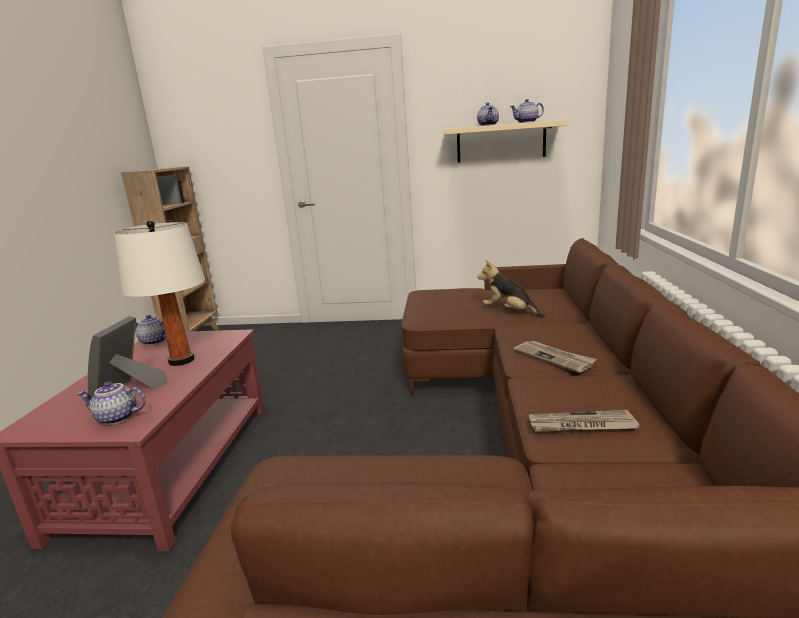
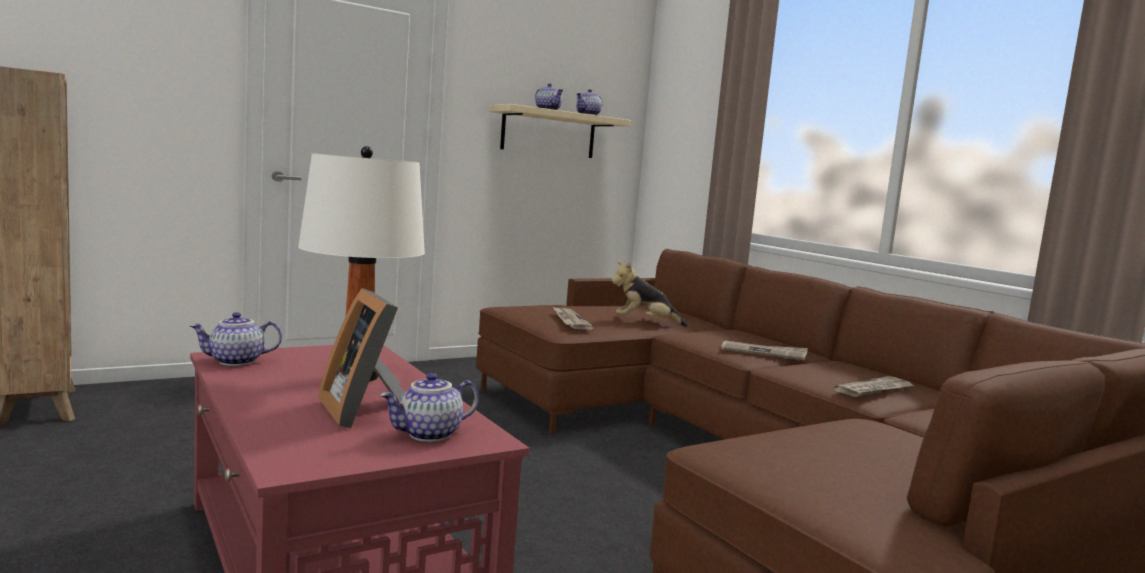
camera: 40 degrees left, 10 degrees down
(441, 308) = (569, 321): none -> newspaper

